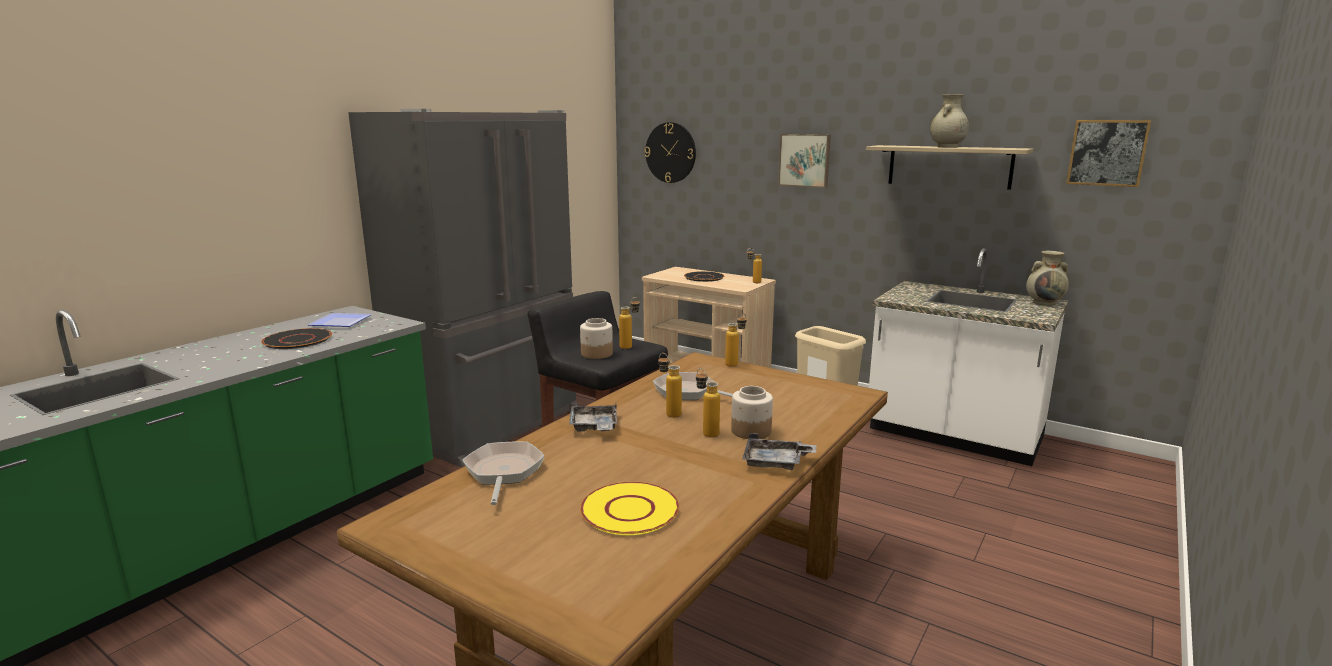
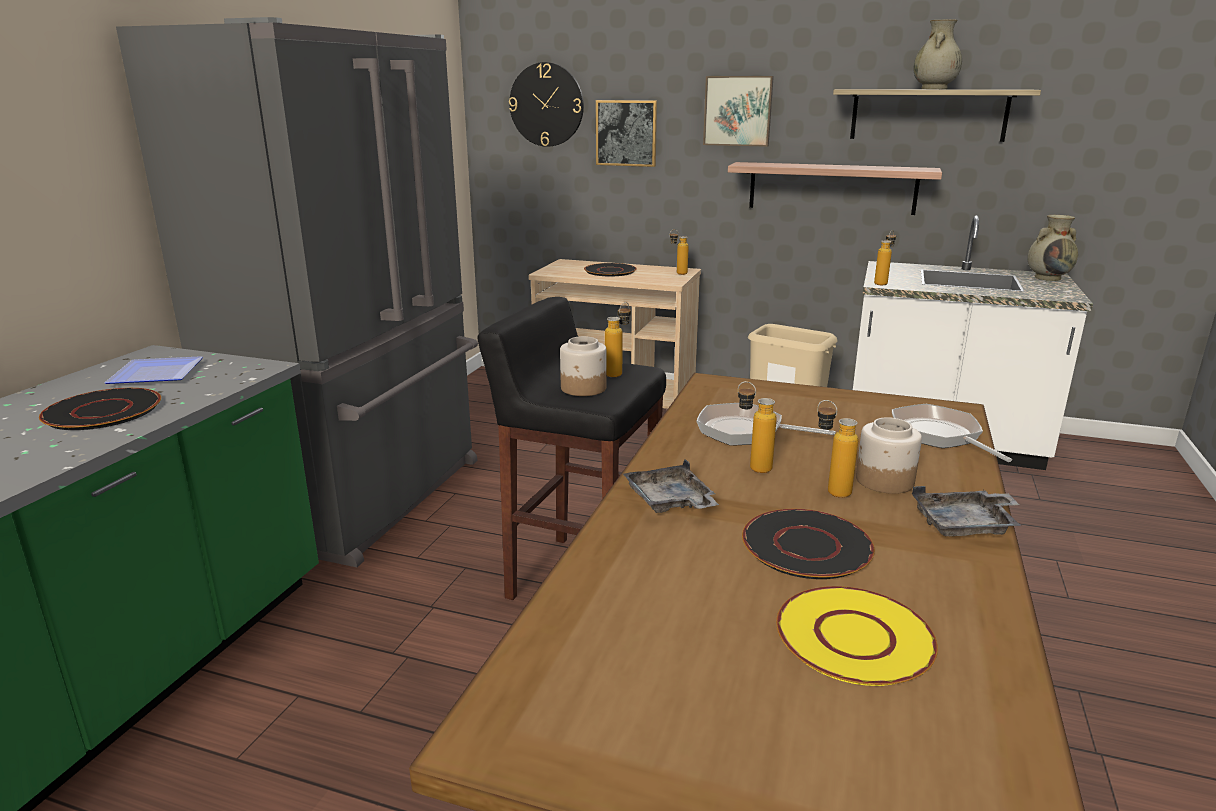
camera: 15 degrees left, 5 degrees up
(503, 472) = (605, 601): frying pan -> frying pan (939, 436)
(655, 460) = (807, 545): none -> black plate
(735, 363) = (765, 384): bottle -> bottle (882, 283)
(875, 221) = (832, 188): none -> shelf
(1107, 153) = (1121, 93): picture -> picture (626, 133)

